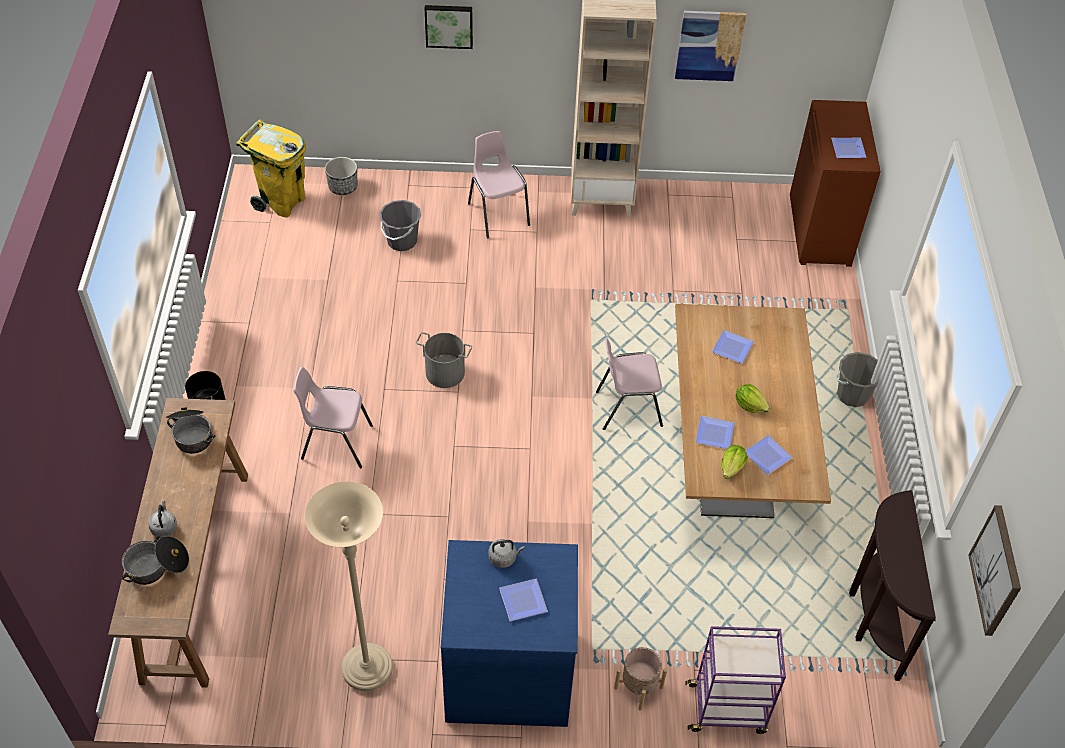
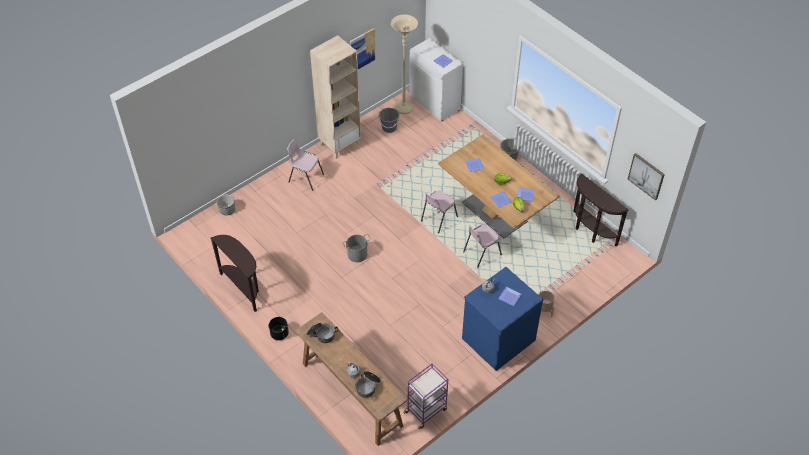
camera: 40 degrees left, 0 degrees up
(239, 306) = (243, 288): none -> brown console table
(282, 202) = (208, 234): yellow trash can -> none
(336, 442) = (347, 310): pink chair -> pink chair (481, 253)
(367, 669) = (451, 376): beige floor lamp -> beige floor lamp (404, 107)
(402, 241) = (279, 215): grey bucket -> grey bucket (389, 128)
(449, 25) = (256, 104): picture -> none
(728, 708) = (577, 294): purple cart -> purple cart (426, 410)
(820, 230) = (435, 102): brown cabinet -> white cabinet

